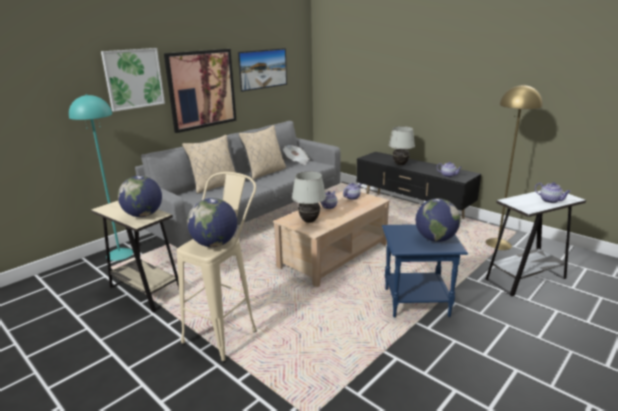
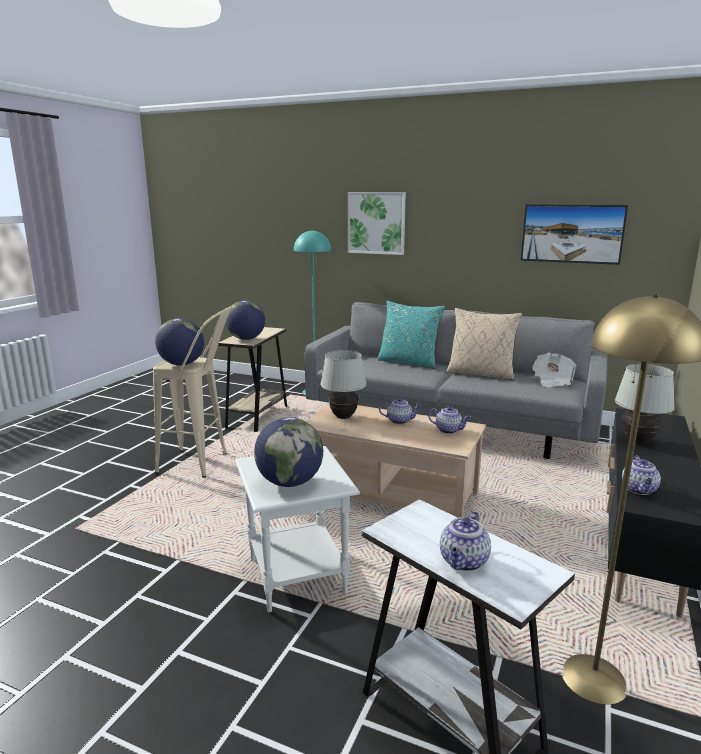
camera: 70 degrees right, 5 degrees down
(202, 89) = (458, 247): picture -> none
(215, 186) = (409, 362): beige pillow -> turquoise pillow
(417, 302) = (297, 577): blue side table -> white side table

